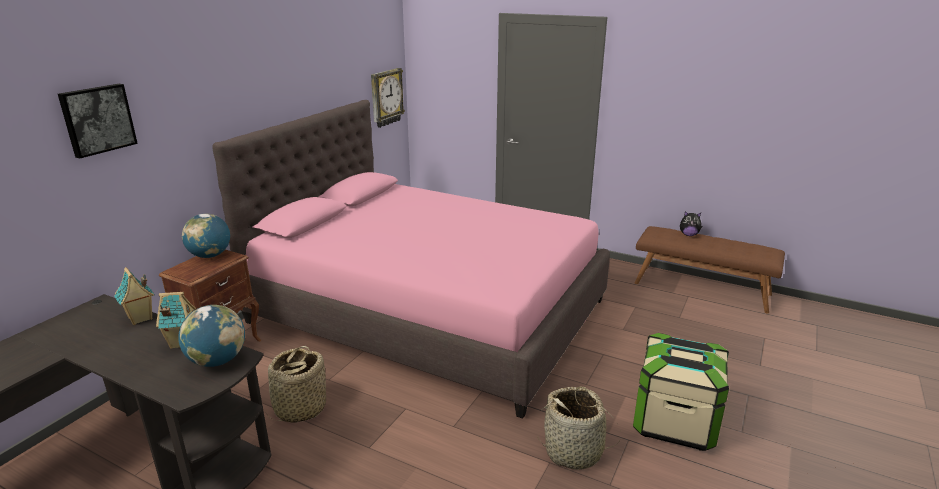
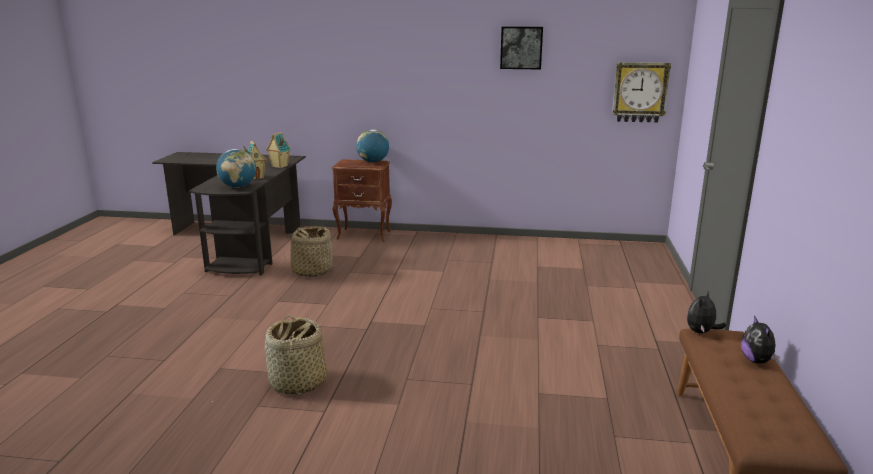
camera: 70 degrees right, 5 degrees down
(97, 119) = (325, 46): picture -> picture (521, 47)
(428, 310) = (478, 285): pink bed -> none
(650, 237) = (701, 332): none -> plush toy
(674, 422) = (366, 440): storage box -> none

